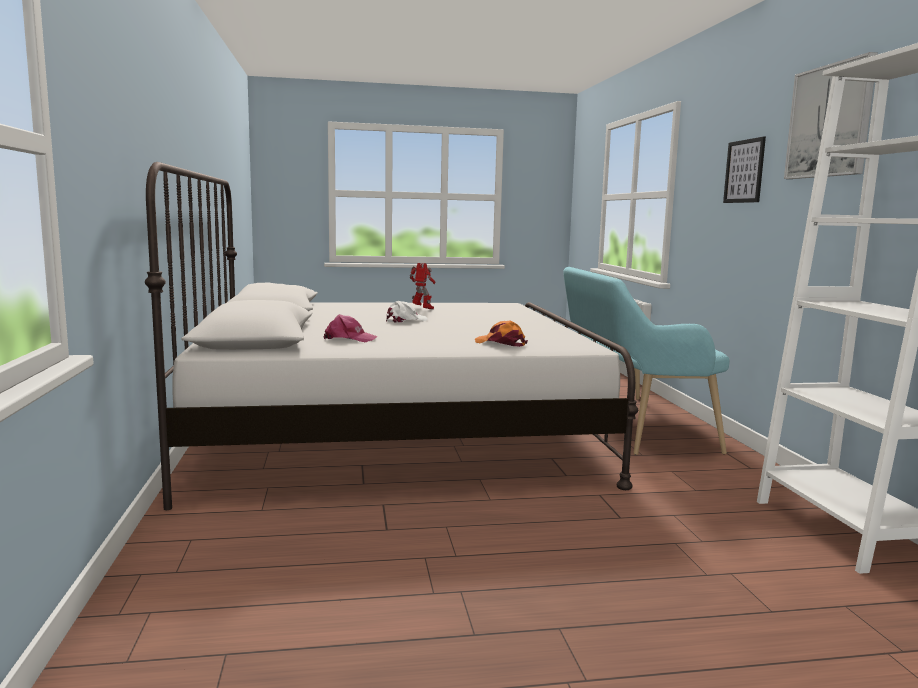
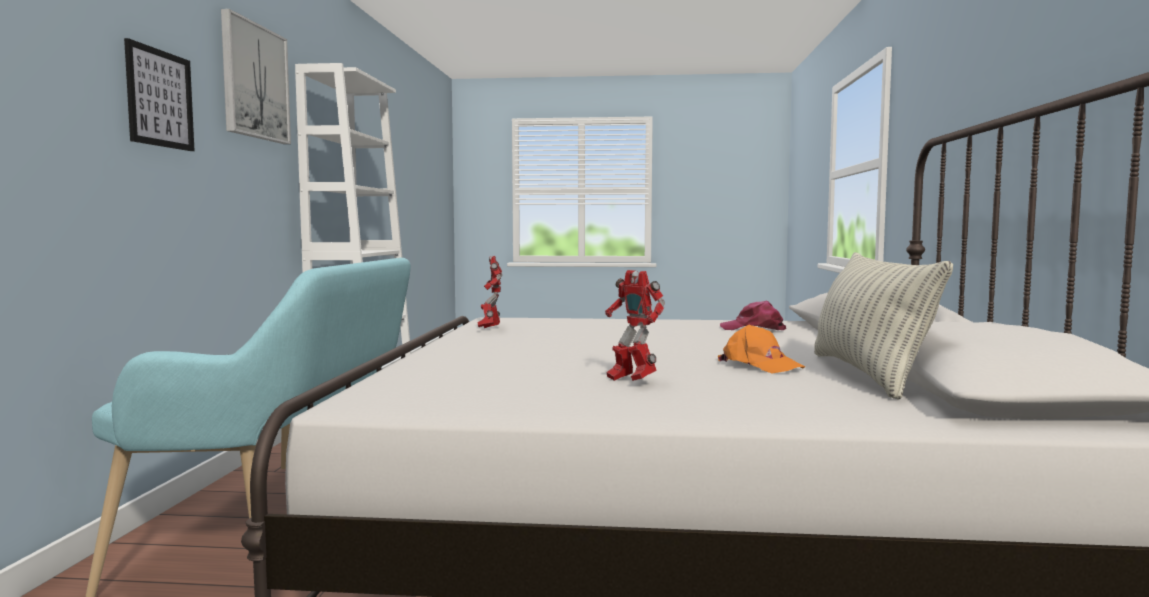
camera: 165 degrees left, 5 degrees down
(317, 312) = (867, 374): none -> pillow
(405, 321) = (680, 351): white cap -> none
(501, 343) = (580, 322): orange cap -> orange cap (760, 365)
(554, 334) = (490, 329): none -> toy robot

